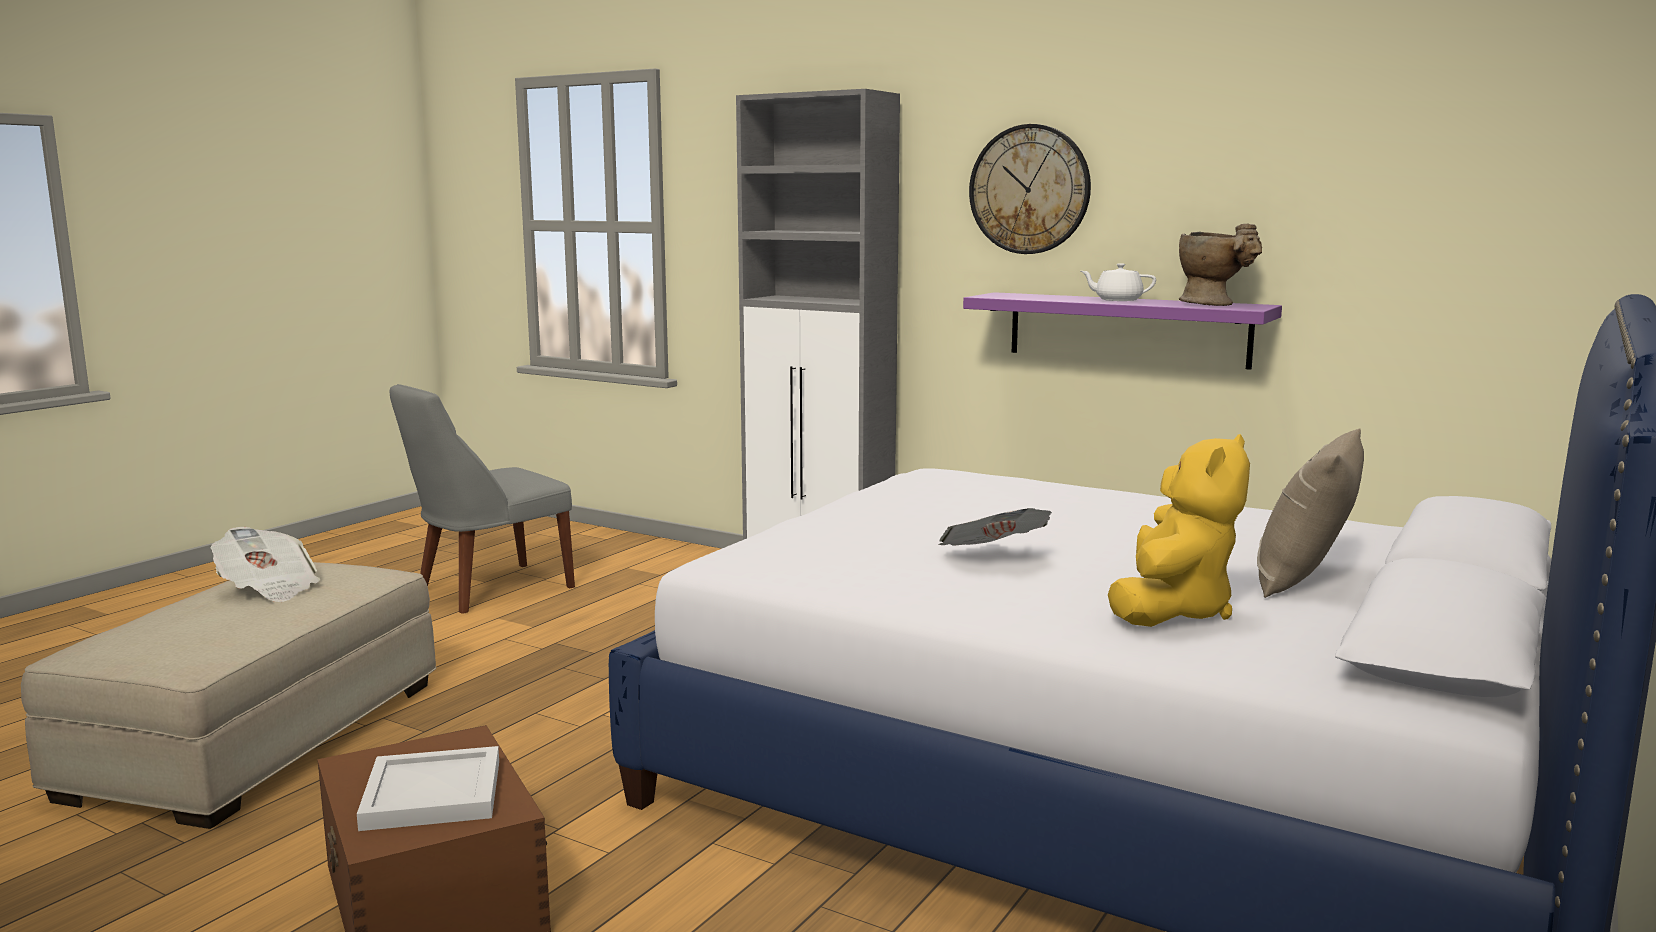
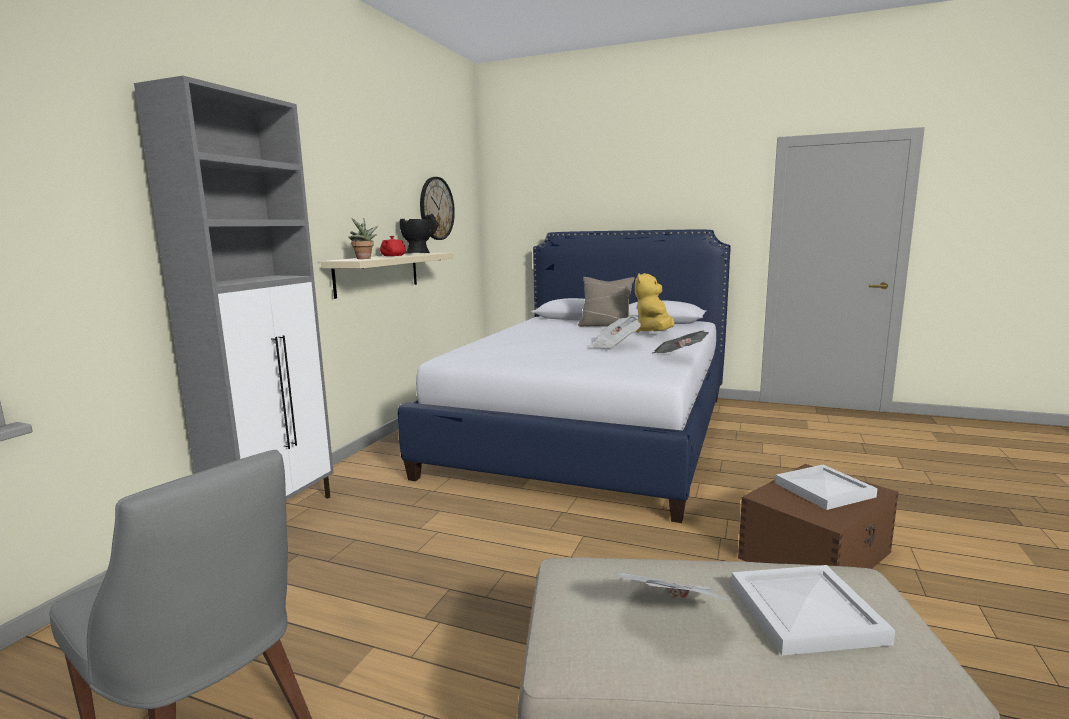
camera: 100 degrees left, 0 degrees up
(195, 626) = (803, 611): none -> white tray
(839, 588) = (679, 357): none -> newspaper
(1023, 296) = (364, 259): none -> potted plant
(1029, 189) = (329, 192): wall clock -> wall clock (436, 208)
(1117, 300) = (393, 256): white teapot -> red teapot
(1127, 329) = (377, 273): purple shelf -> beige shelf
(1172, 611) = (655, 333): yellow plush toy -> yellow plush toy turned 90 degrees counterclockwise
(1215, 304) = (420, 253): beige vase -> black vase

